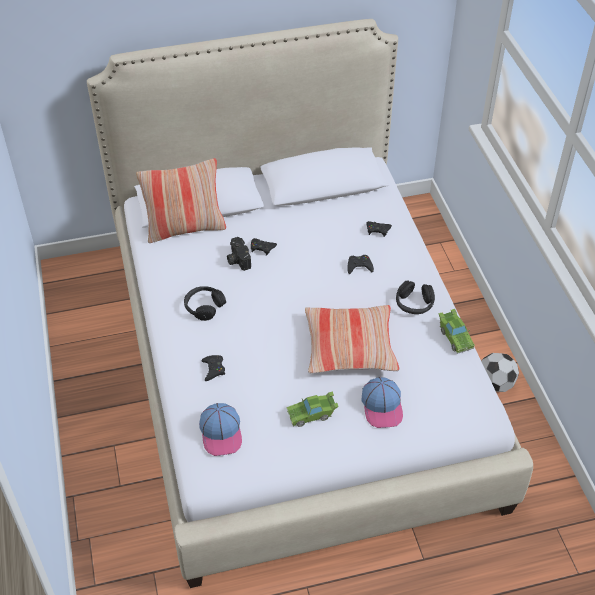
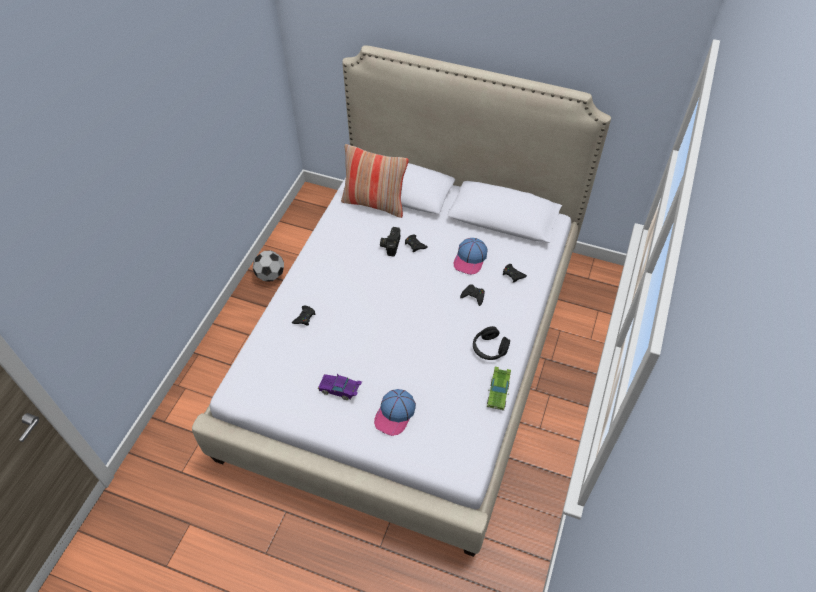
camera: 35 degrees right, 5 degrees up
(204, 307) = (337, 268): black headphones -> none
(221, 433) = (269, 366): cap -> cap (470, 259)
(312, 414) = (340, 390): green toy car -> purple toy car
(350, 347) = (412, 355): pillow -> none
(494, 384) = (546, 448): football -> football (270, 275)

